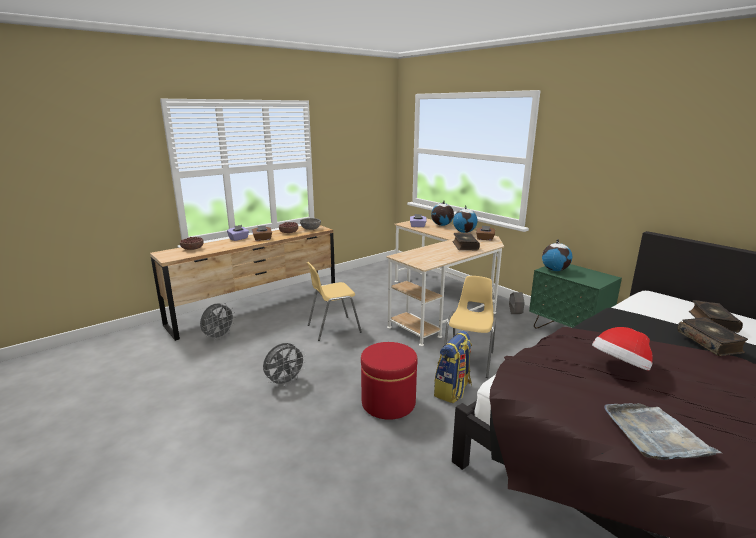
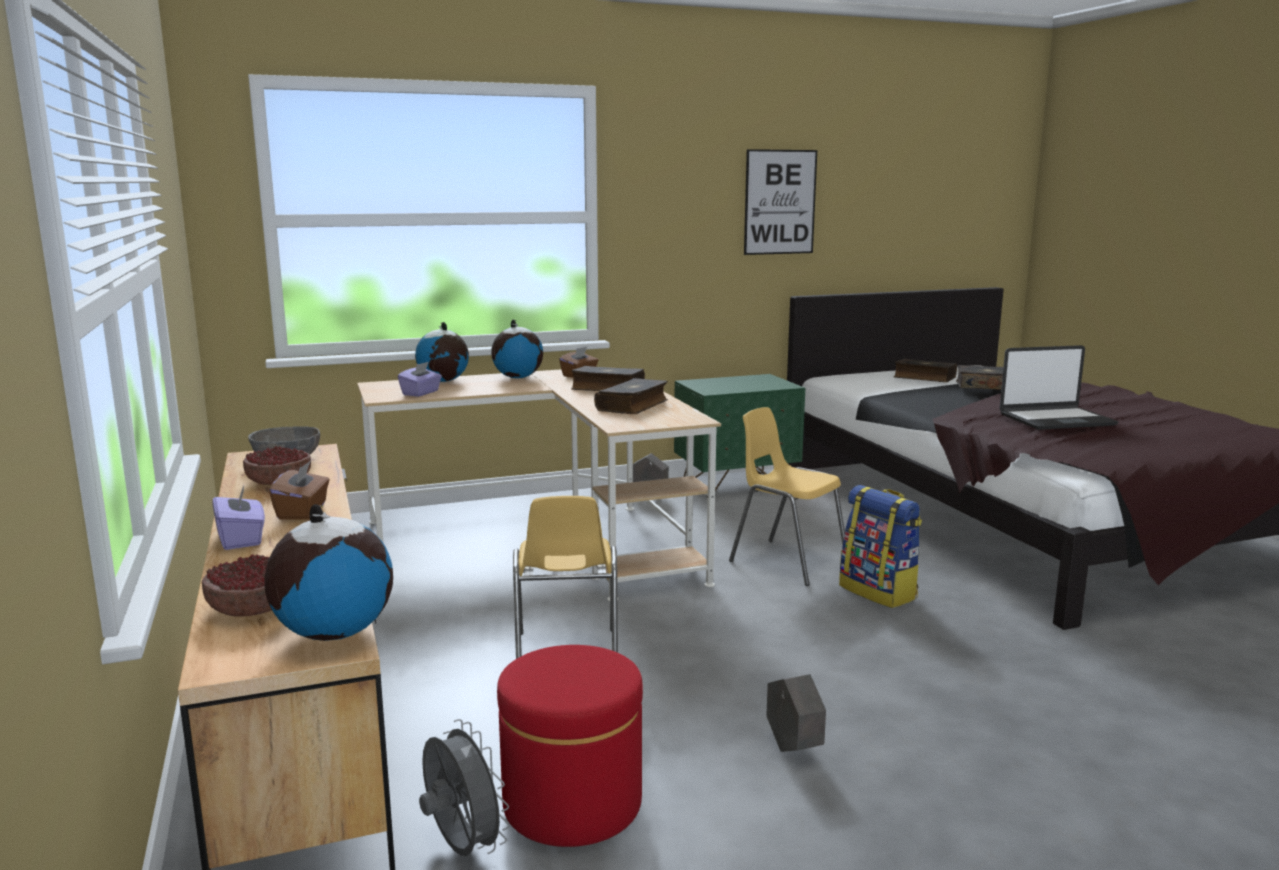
camera: 70 degrees left, 5 degrees down
(285, 382) = (793, 748): grey fan -> grey planter
(388, 403) = (903, 648): red ottoman -> red ottoman (572, 803)
(436, 253) = (633, 406): none -> book
(555, 270) = (715, 388): globe -> globe (334, 633)
(620, 368) = (1055, 420): hat -> laptop
(651, 165) = (780, 202): none -> picture
(654, 434) = (1192, 437): grey tray -> none

